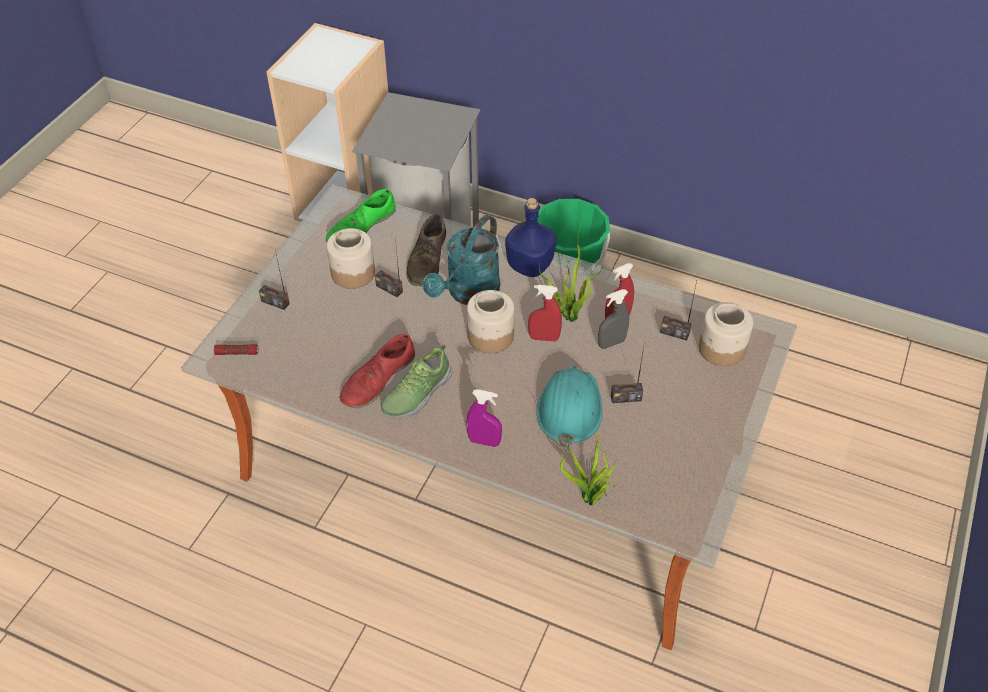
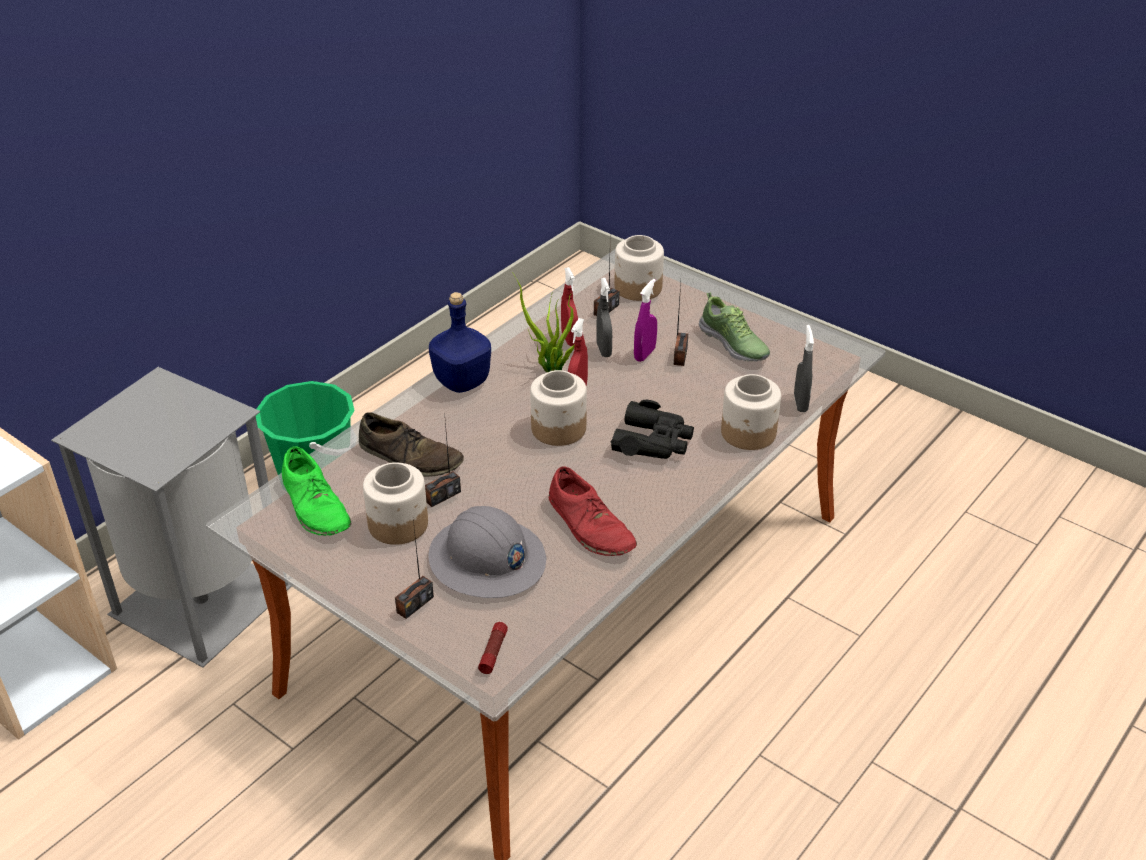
camera: 75 degrees left, 10 degrees down
(326, 329) = (487, 560): none -> grey hard hat
(416, 393) = (623, 498): shoe -> shoe (734, 344)
(468, 293) = (483, 434): turquoise watering can -> none
(484, 441) = (709, 458): purple spray bottle -> purple spray bottle (644, 354)
(494, 400) = (653, 441): none -> black binoculars
(529, 465) = (748, 433): none -> jar
(569, 409) = (682, 393): turquoise hard hat -> none
(589, 499) = (800, 403): potted plant -> grey spray bottle

